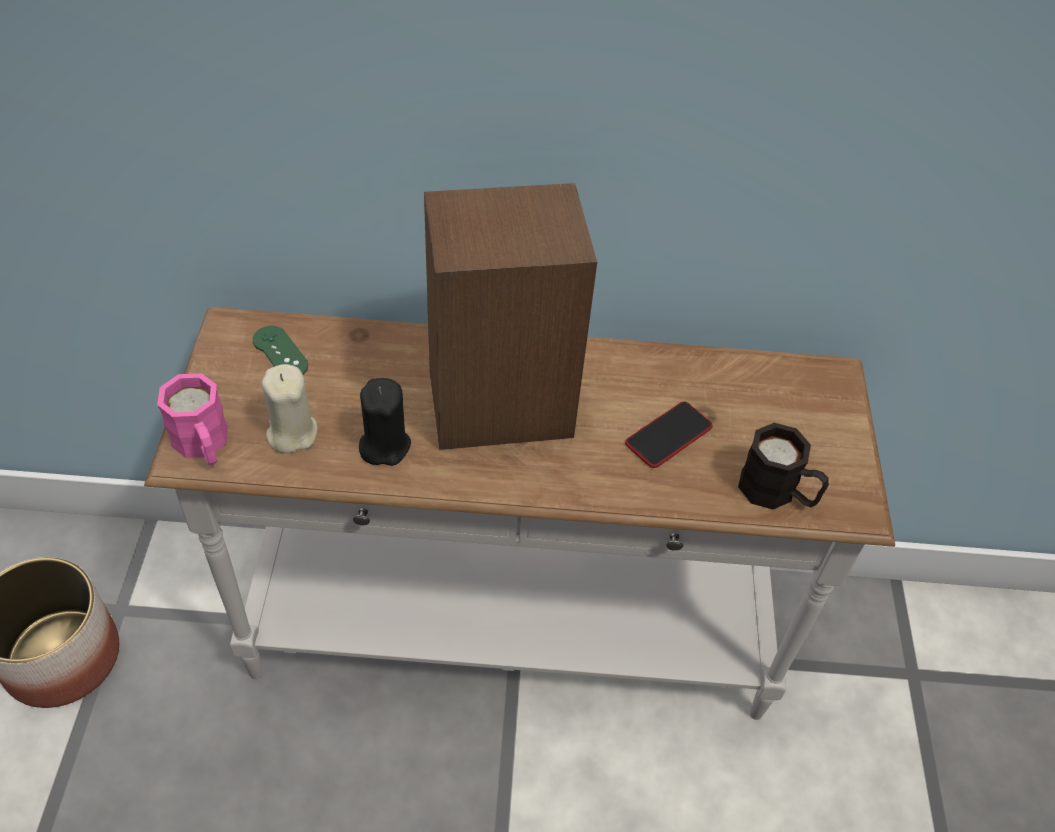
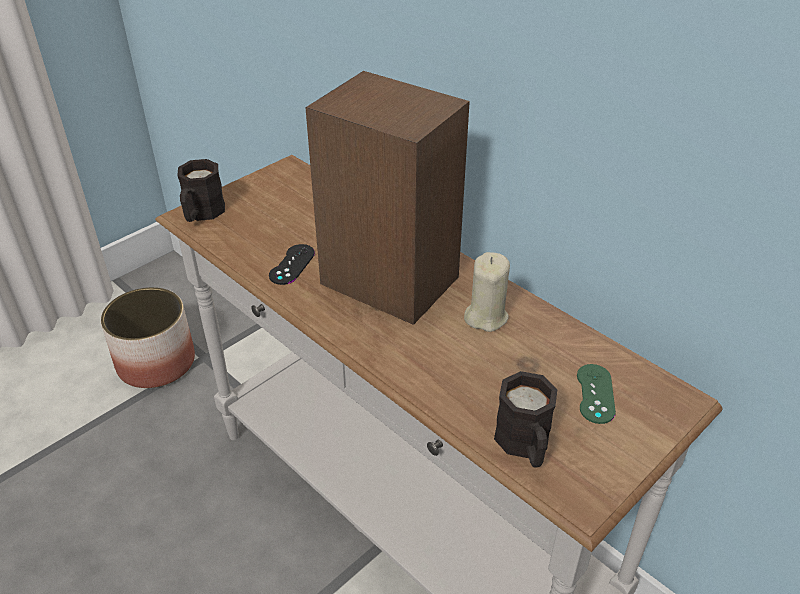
camera: 45 degrees right, 10 degrees down
(203, 445) = (201, 214): pink mug -> black mug
(280, 353) = (297, 191): green game controller -> green game controller (595, 393)
(291, 432) = (251, 231): beige candle -> beige candle (486, 316)
(384, 445) = (292, 264): black candle -> black game controller
(668, 435) = (483, 361): phone -> none

